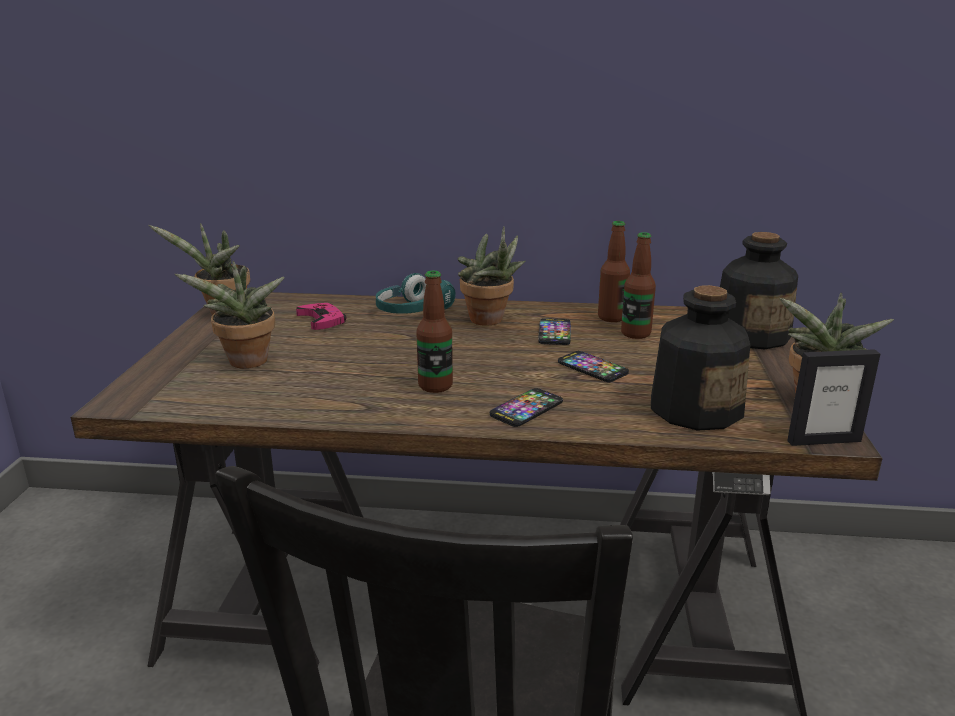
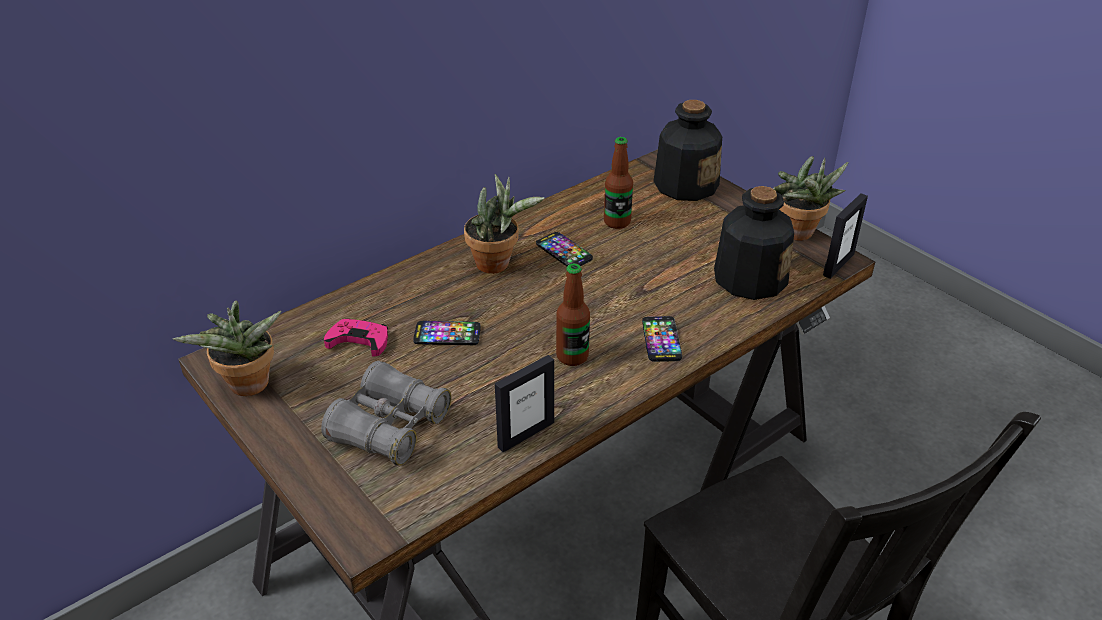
camera: 45 degrees left, 15 degrees up
(246, 364) = (389, 427): potted plant -> grey binoculars
(311, 408) = (525, 434): none -> picture frame
(412, 311) = (417, 286): turquoise headphones -> none
(592, 368) = (641, 275): phone -> phone (447, 334)
(611, 317) = (576, 212): bottle -> none

